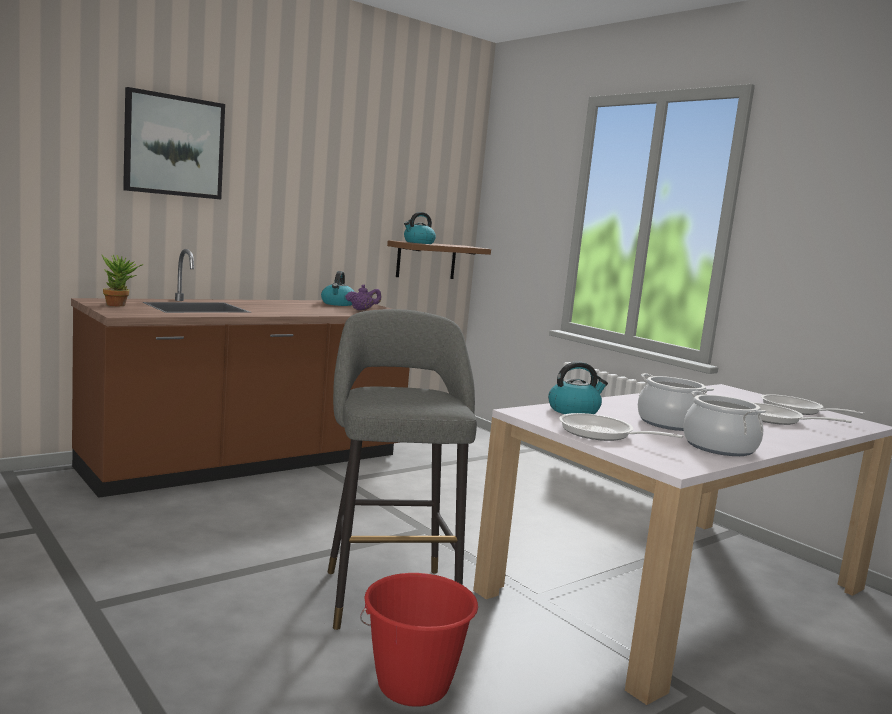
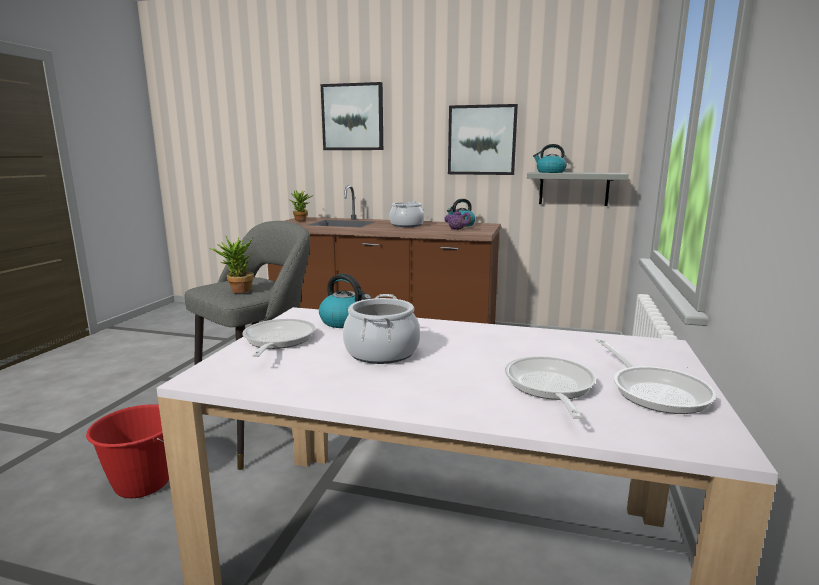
camera: 55 degrees right, 5 degrees up
(342, 199) = (482, 140): none -> picture
(426, 260) = (573, 188): brown shelf -> grey shelf
(437, 401) = (237, 291): none -> potted plant
(719, 447) = (319, 383): cooking pot -> cooking pot (407, 225)
(796, 410) = (655, 391): frying pan -> frying pan turned 150 degrees clockwise

